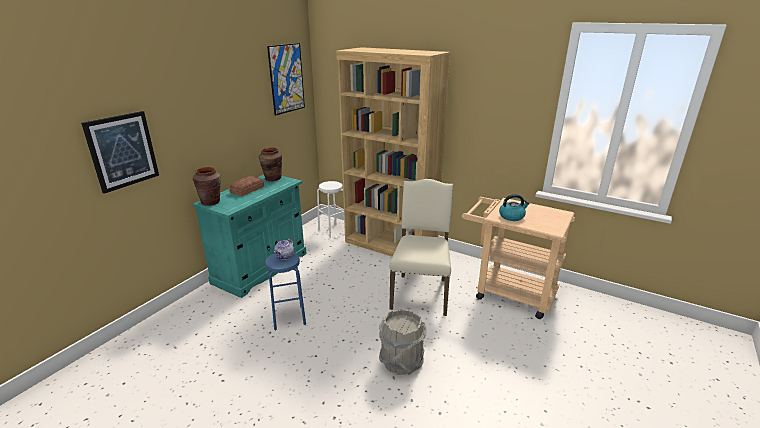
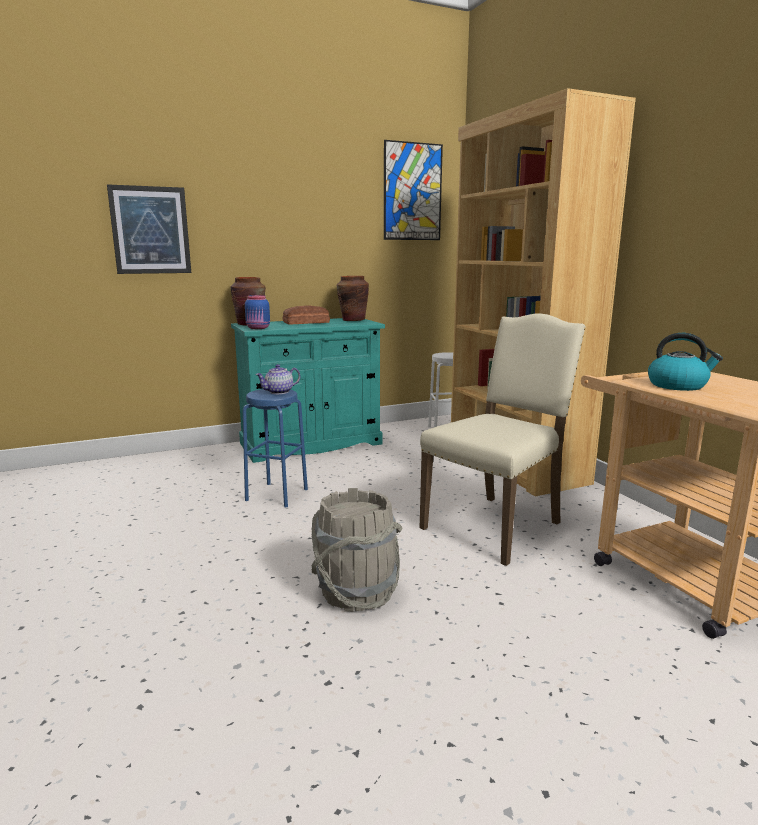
camera: 35 degrees right, 10 degrees down
(229, 207) = (258, 328): none -> blue jar

